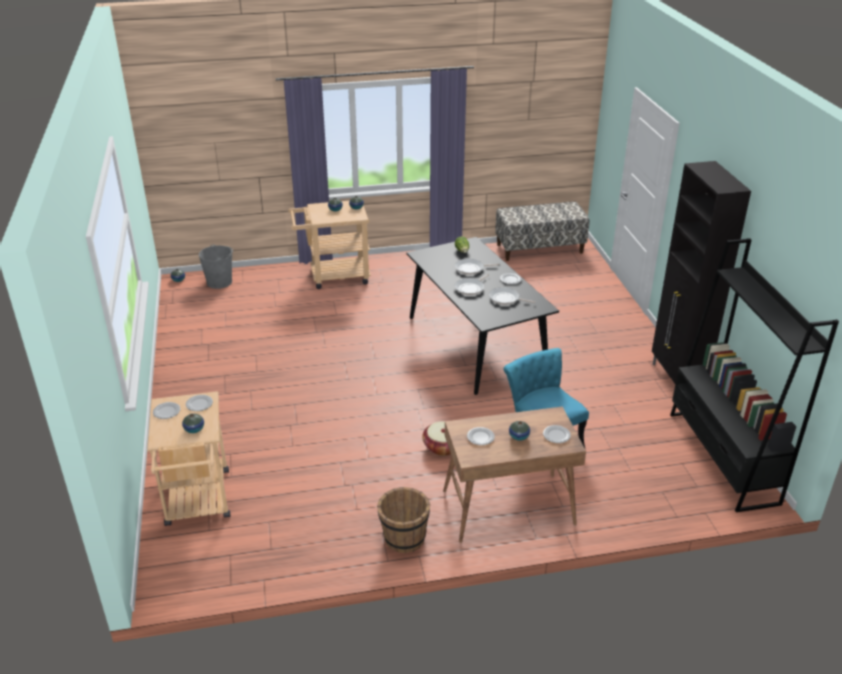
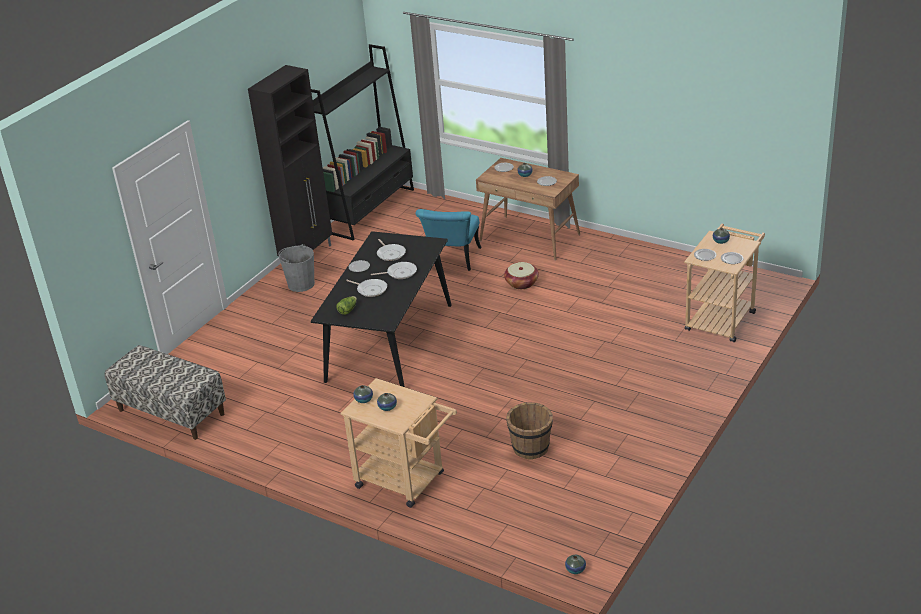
camera: 135 degrees left, 0 degrees up
(219, 282) = (532, 539): grey bucket -> grey bucket (301, 284)
(404, 538) = (608, 248): brown bucket -> brown bucket (531, 448)

